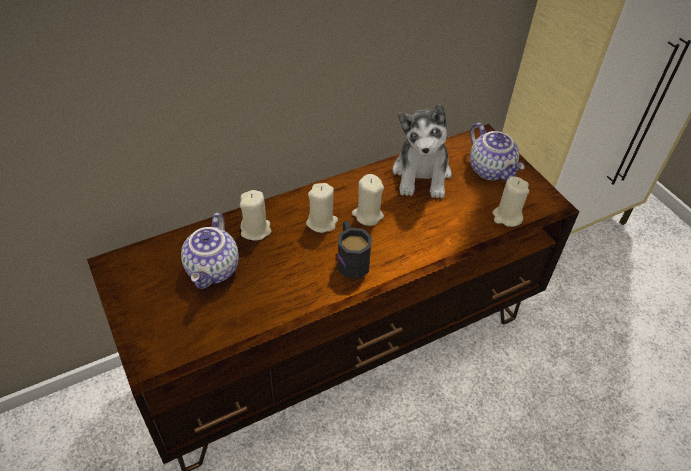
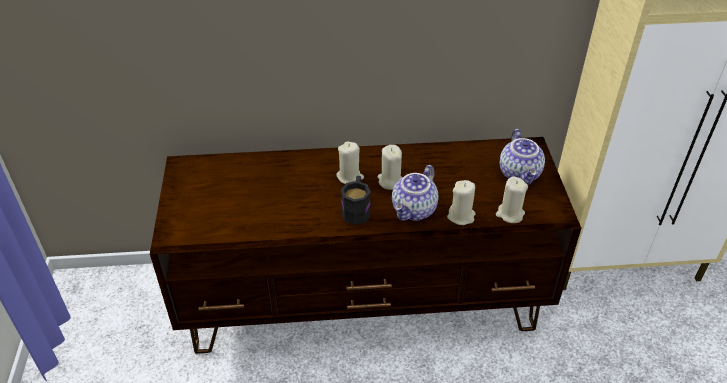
camera: 25 degrees right, 5 degrees down
(214, 270) = (249, 188): teapot -> teapot (415, 210)
(256, 230) = (296, 169): beige candle -> beige candle (461, 216)
(422, 174) = (455, 162): plush toy -> none

